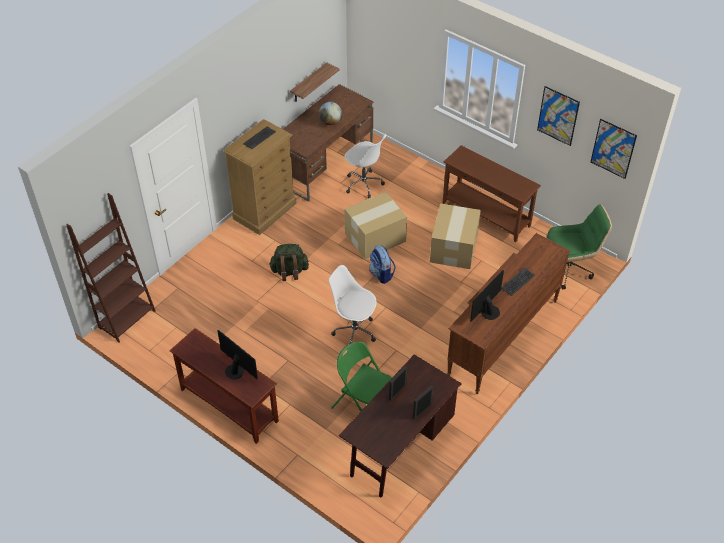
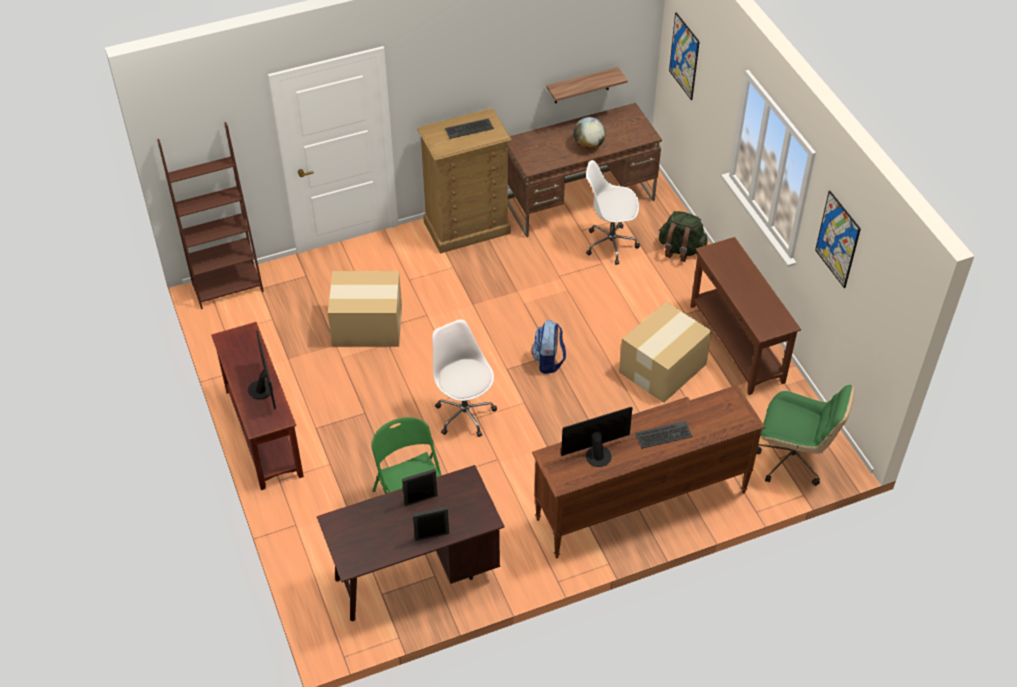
camera: 30 degrees right, 0 degrees up
(289, 271) = (443, 311): green backpack -> green backpack (681, 250)
(364, 185) = (609, 244): white office chair -> white office chair turned 120 degrees clockwise
(374, 237) = (573, 313): cardboard box -> cardboard box (366, 325)
(613, 148) = (885, 312): picture -> picture (684, 56)

